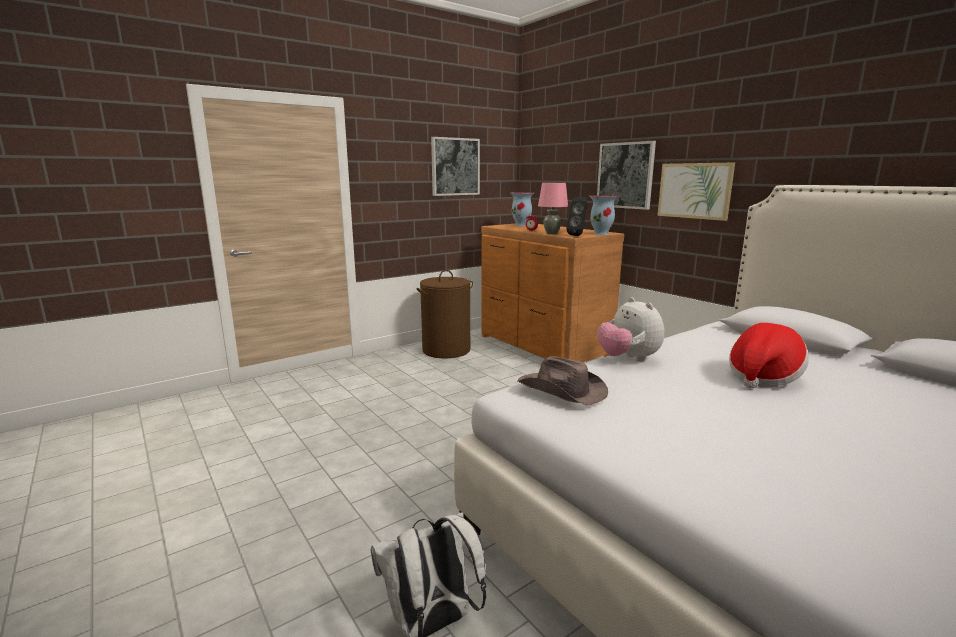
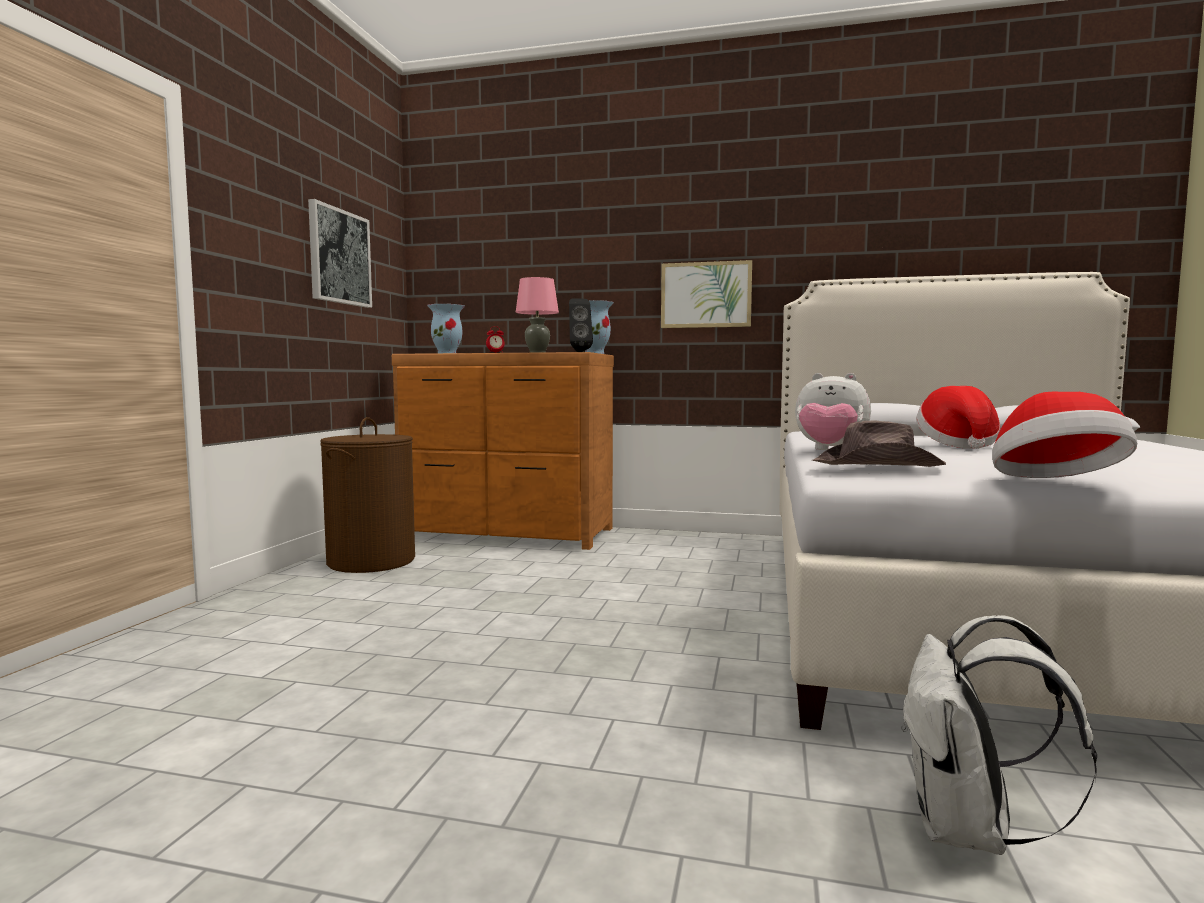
camera: 40 degrees left, 10 degrees down
(602, 450) = (1055, 484): none -> hat
(625, 175) = (605, 280): picture -> none

